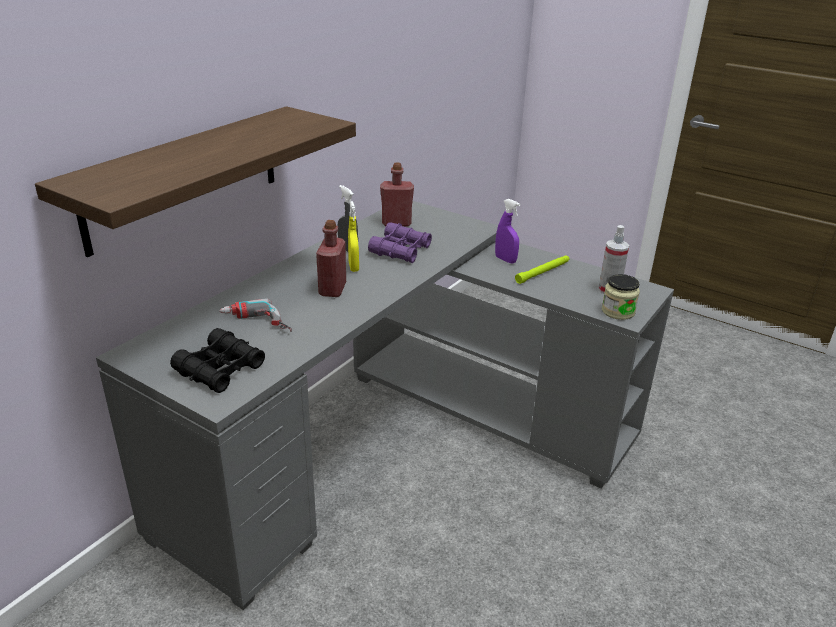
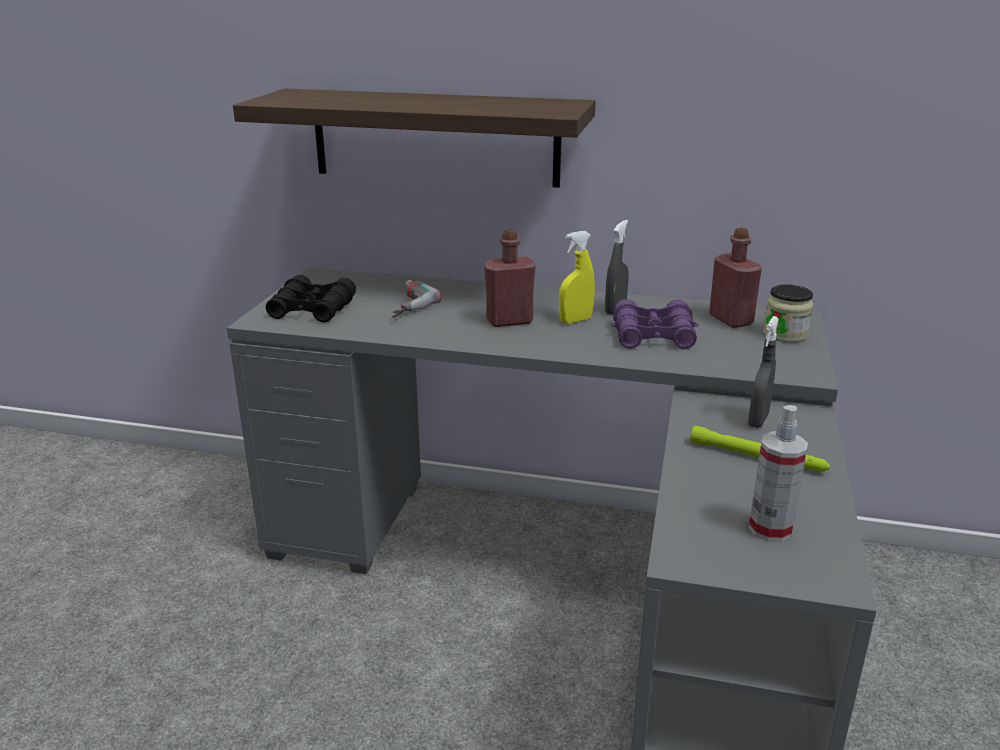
camera: 70 degrees right, 5 degrees down
(505, 260) = (758, 420): purple spray bottle -> grey spray bottle
(618, 311) = (699, 546): jar -> jar (785, 334)

